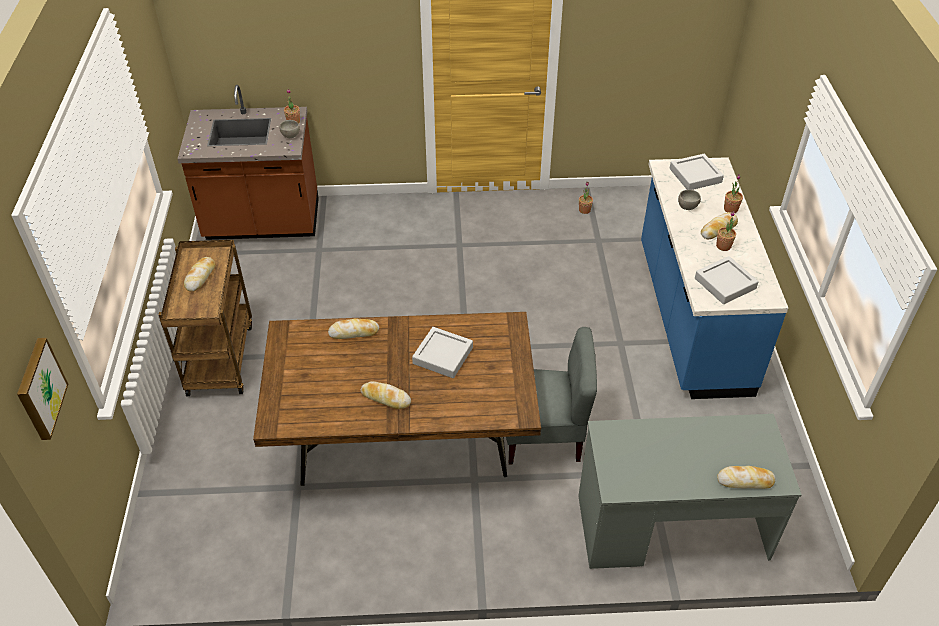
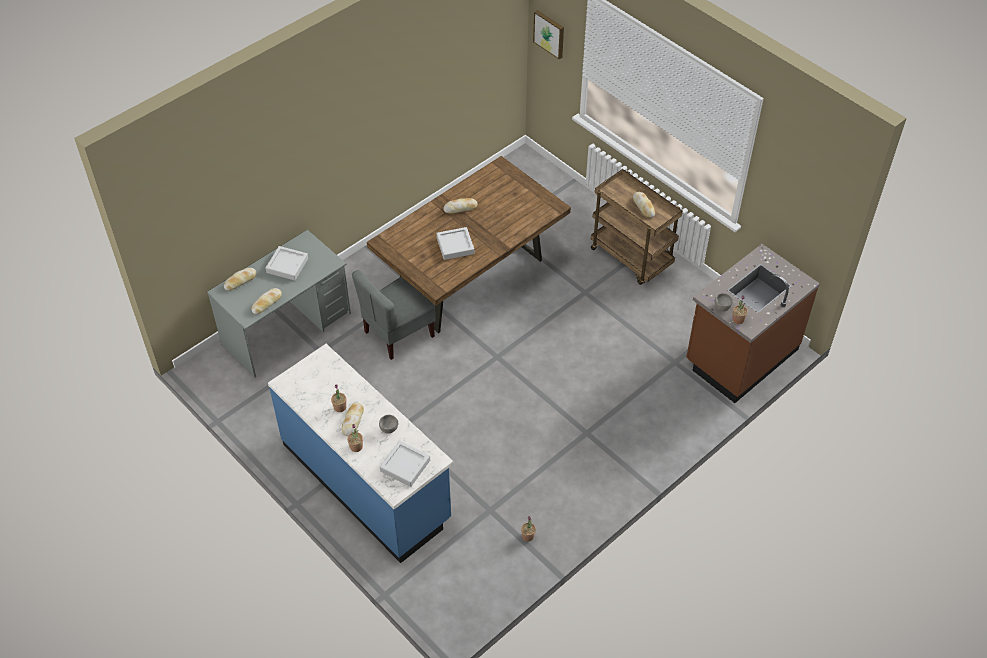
camera: 140 degrees right, 5 degrees up
(354, 332) = (517, 228): bread -> bread (267, 303)
(725, 283) = (319, 375): grey tray -> grey tray (287, 265)

